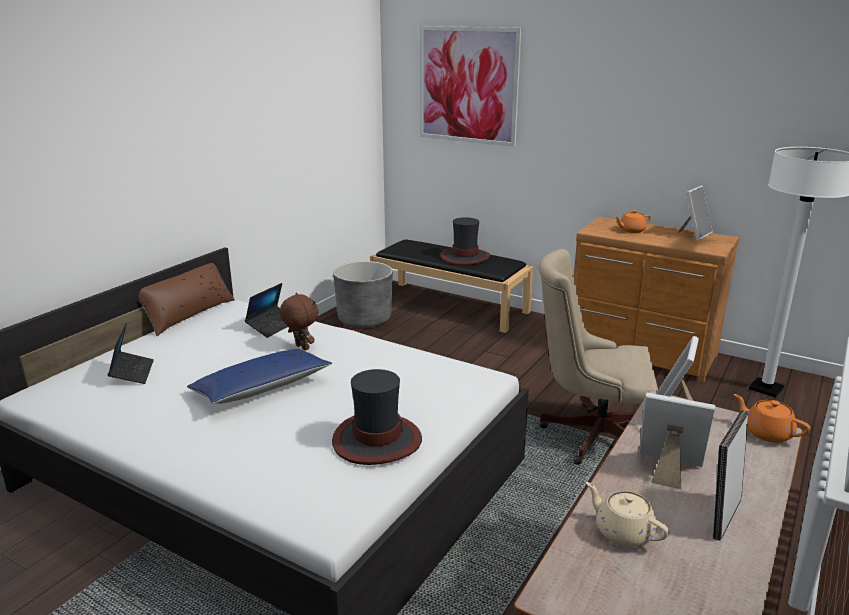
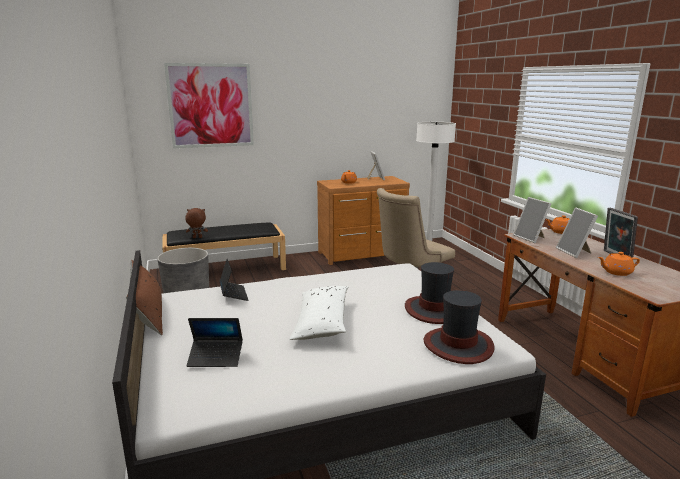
camera: 50 degrees left, 5 degrees down
(132, 373) = (216, 358): laptop -> laptop turned 150 degrees clockwise
(262, 388) = (321, 321): blue pillow -> white pillow
(301, 347) = (284, 296): brown plush toy -> brown plush toy (197, 238)
(465, 257) = (235, 228): hat -> hat (458, 345)
(623, 532) = (616, 272): beige teapot -> orange teapot
(667, 470) = (575, 252): picture frame -> picture frame turned 75 degrees counterclockwise

